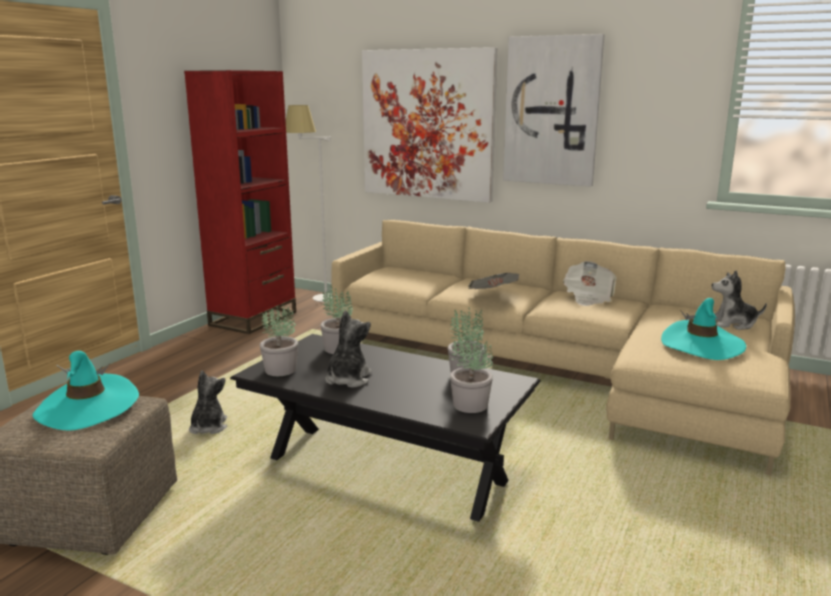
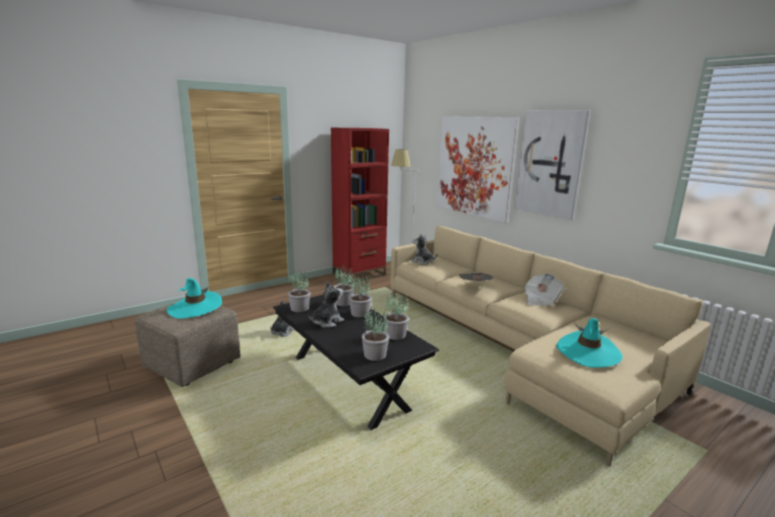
camera: 25 degrees right, 0 degrees up
(382, 358) = (360, 313): none -> potted plant
(733, 324) = (637, 342): plush toy -> plush toy (422, 262)

